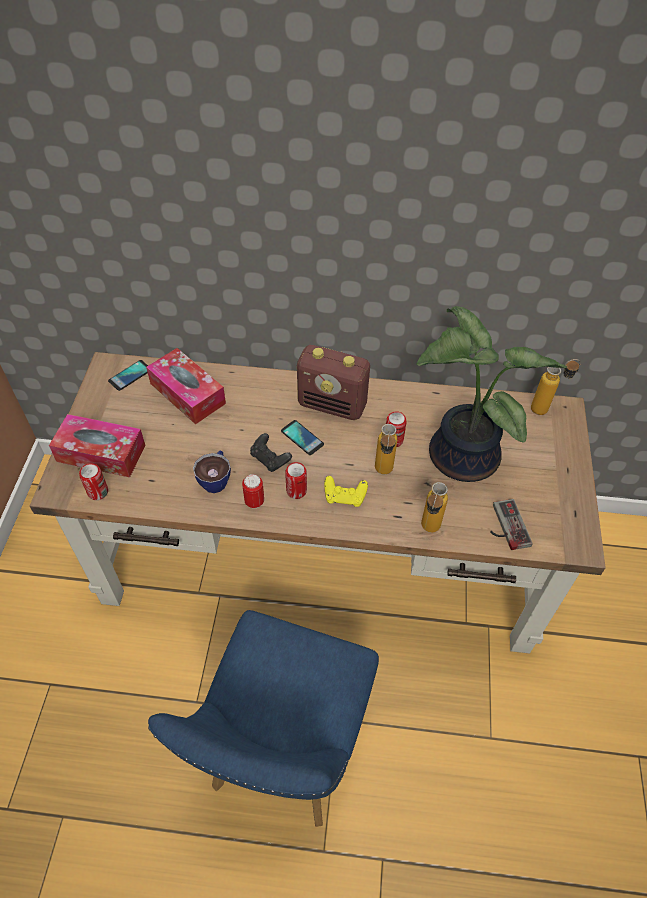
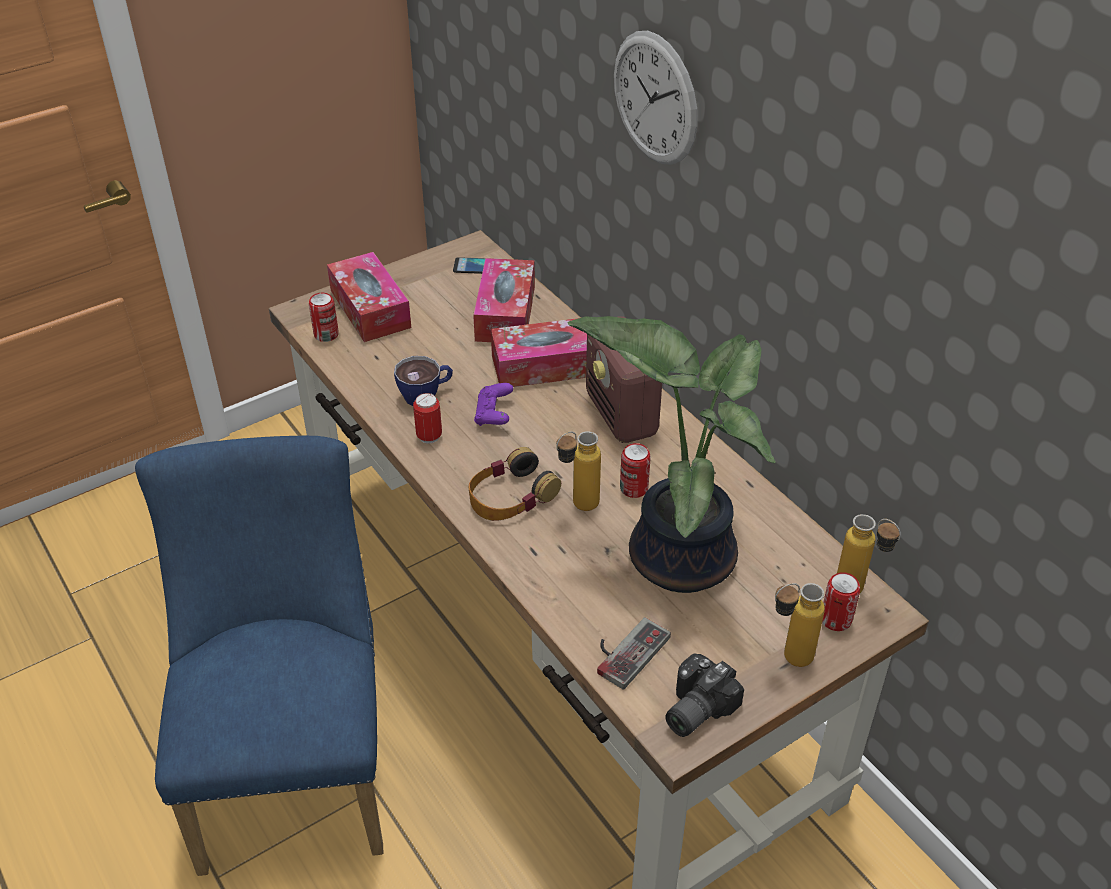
camera: 50 degrees right, 10 degrees down
(254, 408) = (545, 365): none -> tissue box
(270, 459) = (494, 415): black game controller -> purple game controller
(283, 752) = (295, 764): blue chair -> blue chair turned 105 degrees clockwise
(288, 187) = (655, 98): none -> wall clock
(296, 491) = (477, 457): can -> can (836, 619)
(302, 438) = (549, 420): phone -> none
(345, 497) = (511, 496): yellow game controller -> headphones
(428, 531) = (541, 587): bottle -> bottle (787, 660)
(566, 526) = (693, 708): none -> camera

